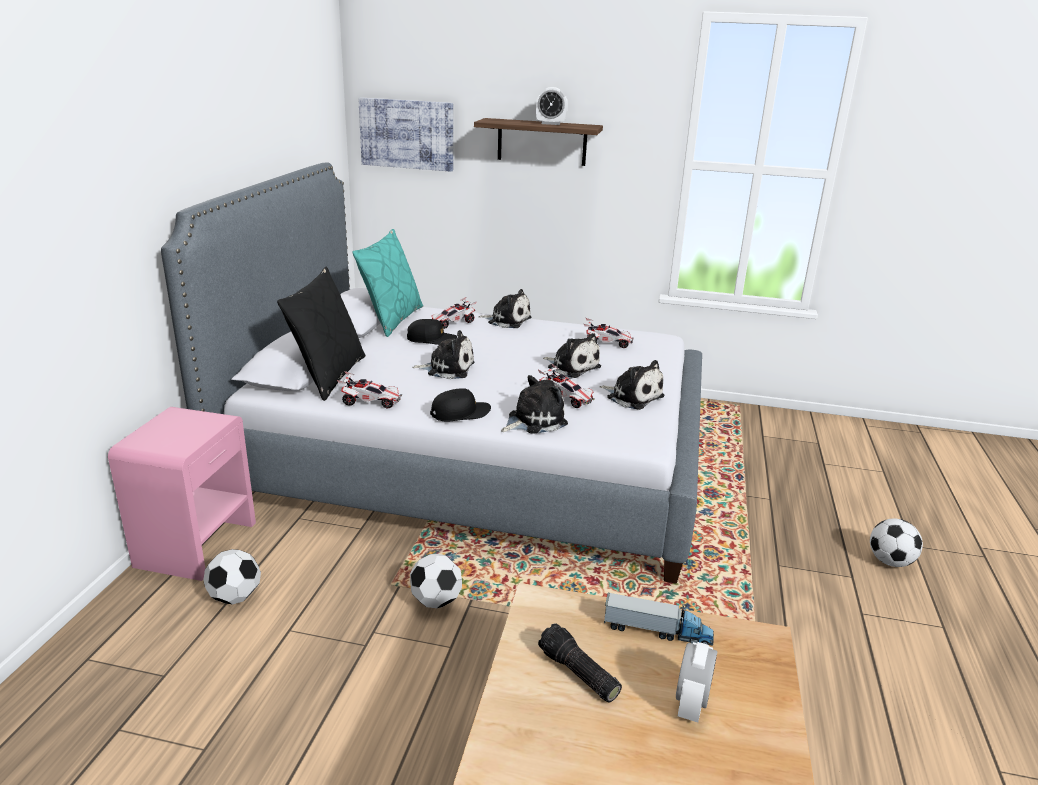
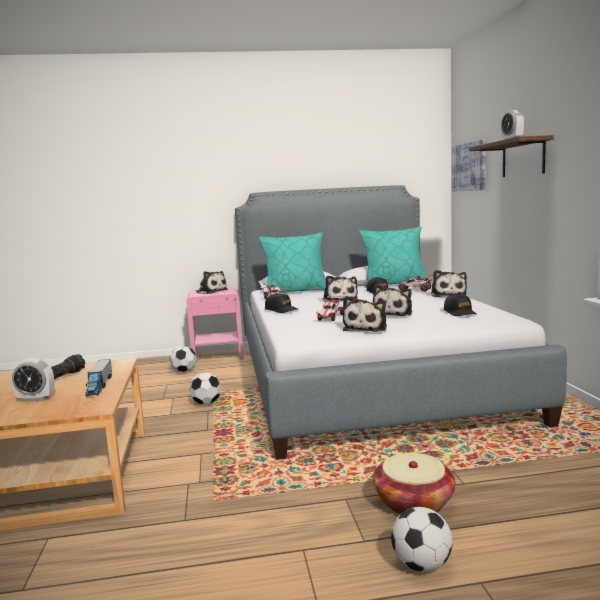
camera: 70 degrees right, 15 degrees down
(328, 375) = (296, 291): black pillow -> turquoise pillow
(533, 421) = (291, 319): plush toy -> plush toy (211, 291)
(607, 343) = (460, 312): toy car -> black cap
(796, 533) = (413, 503): none -> basket

